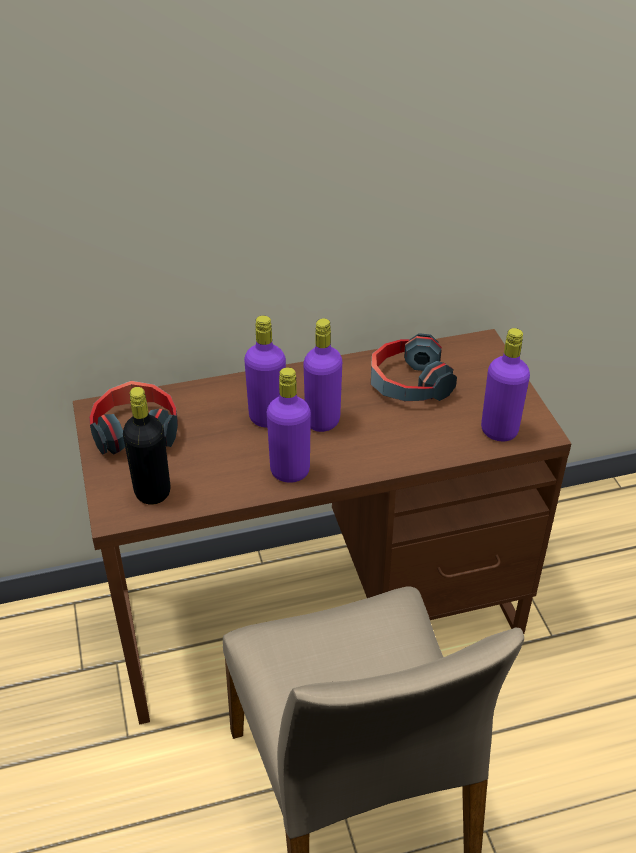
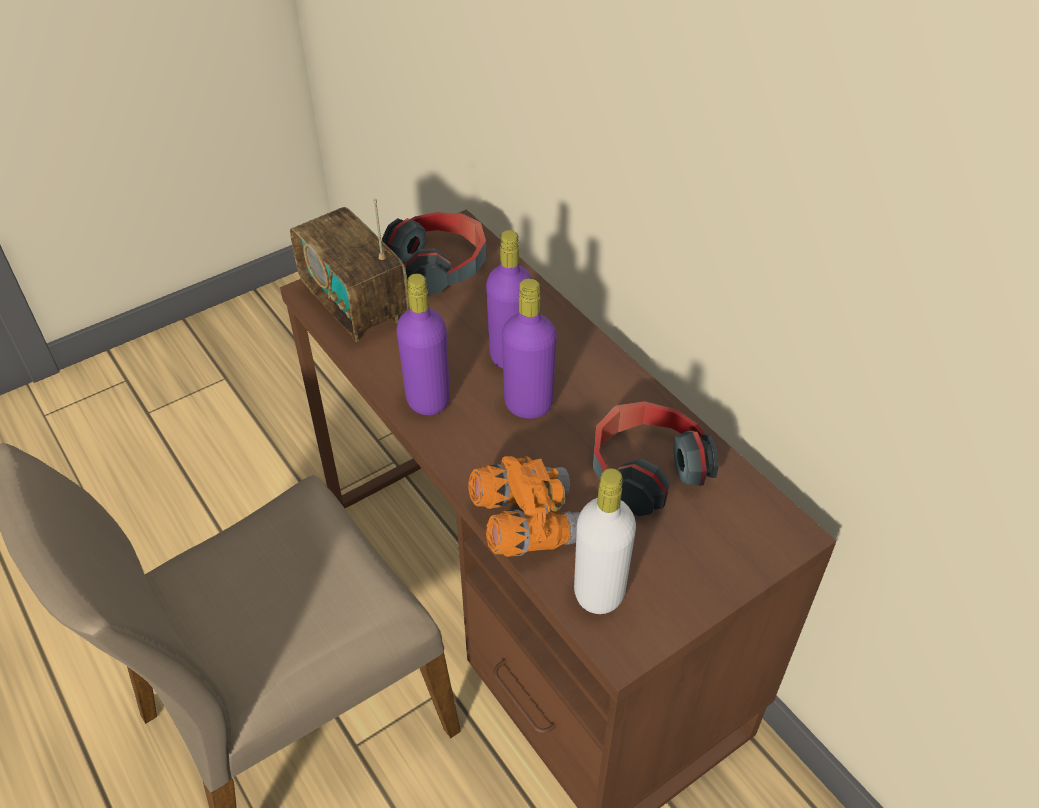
camera: 70 degrees right, 5 degrees up
(152, 492) = (355, 305): black bottle -> radio
(431, 448) = (527, 523): none -> orange binoculars
(499, 431) = (599, 592): purple bottle -> white bottle

